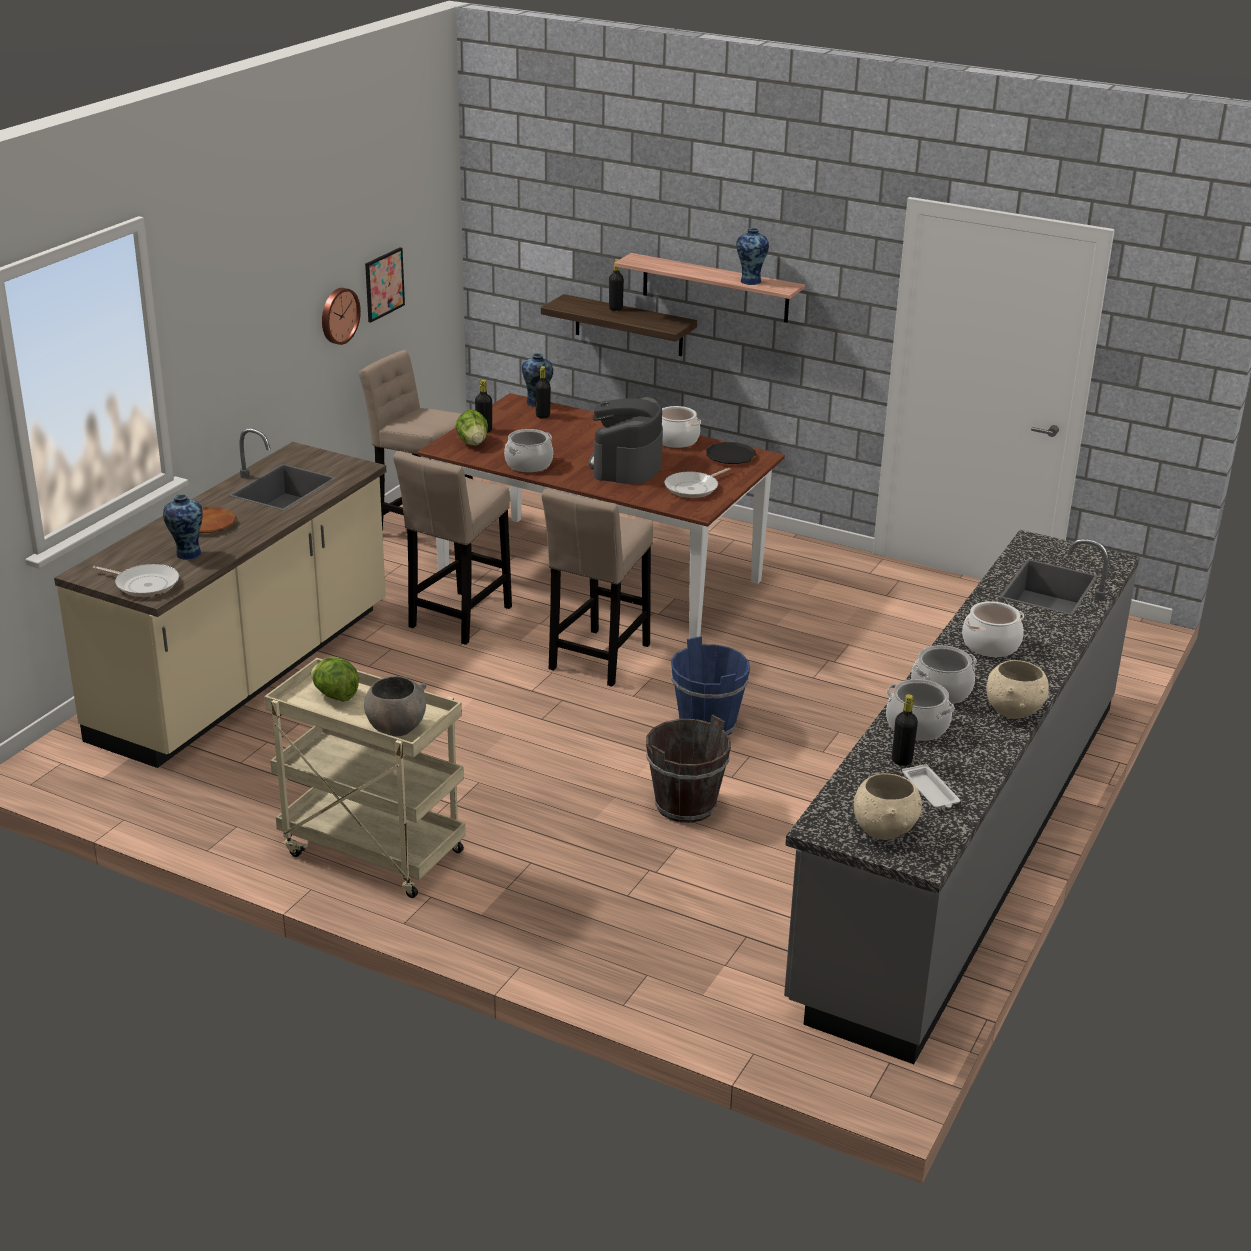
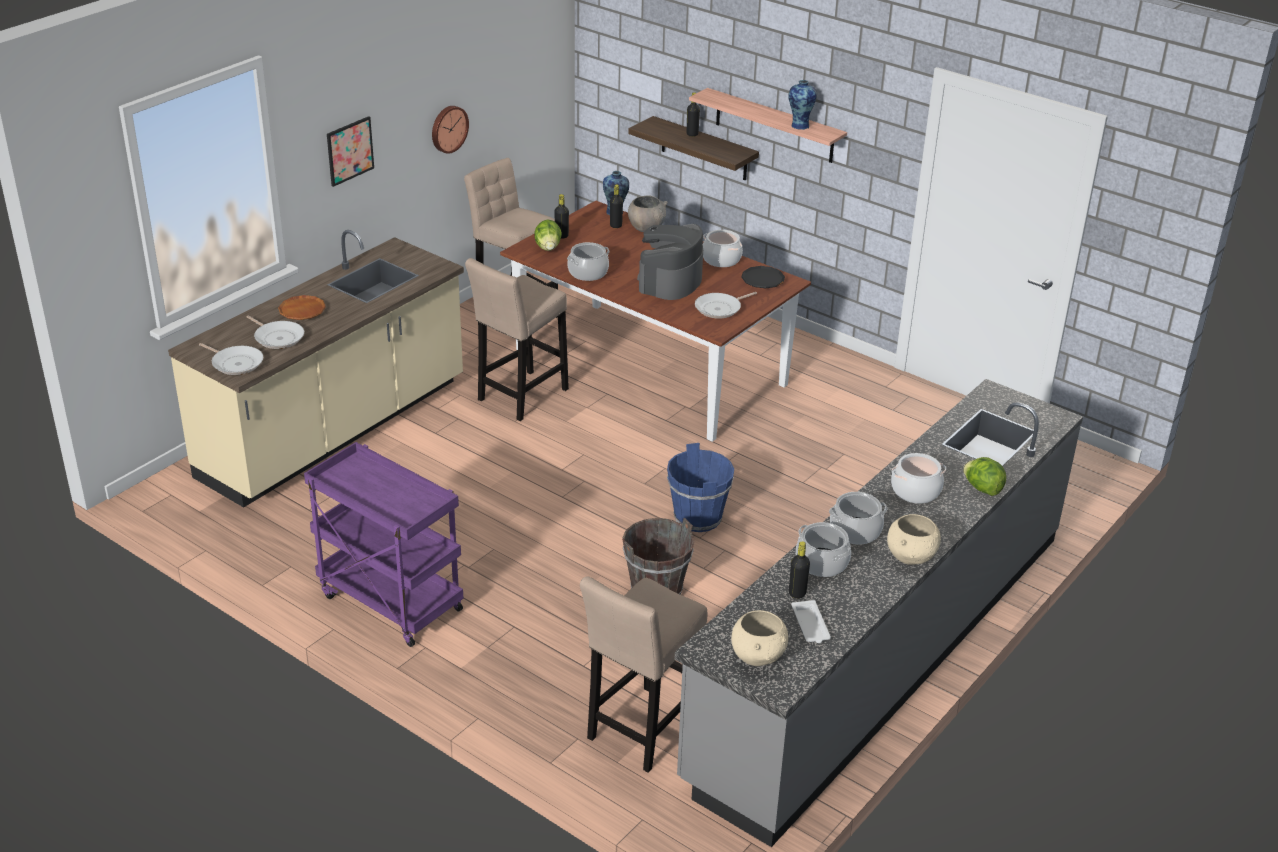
camera: 10 degrees right, 5 degrees up
(187, 553) = (277, 337): vase -> frying pan
(335, 695) = (363, 477): lettuce -> lettuce (982, 489)
(370, 852) = (388, 602): beige cart -> purple cart
(384, 284) = (494, 101): picture -> picture (350, 151)
(396, 728) = (401, 512): grey bowl -> grey bowl (646, 228)
(597, 660) = (624, 446): beige stool -> beige stool (641, 731)

